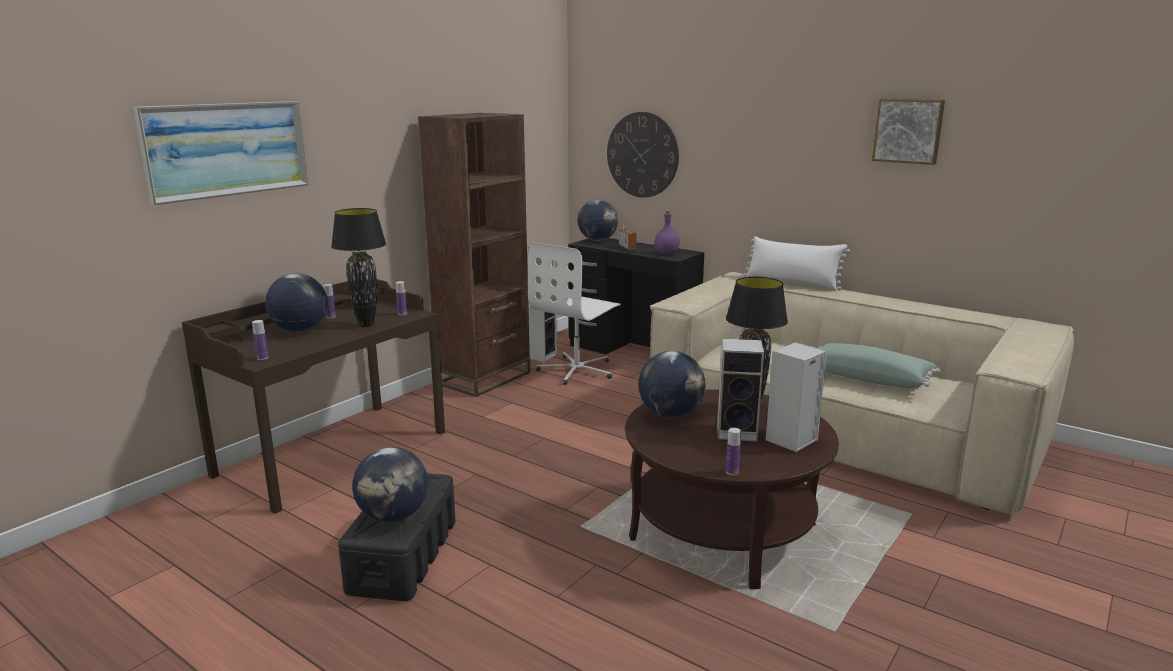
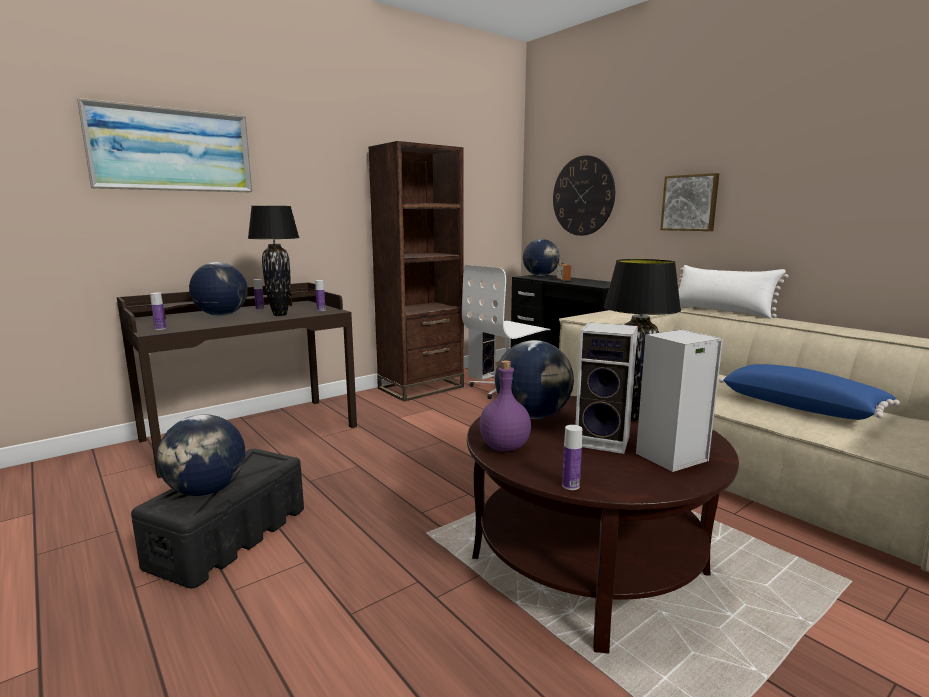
camera: 15 degrees right, 5 degrees down
(666, 253) = (596, 284): purple bottle -> purple bottle (503, 447)
(869, 378) = (801, 407): green pillow -> blue pillow
(908, 131) = (863, 136): picture -> picture (690, 203)

